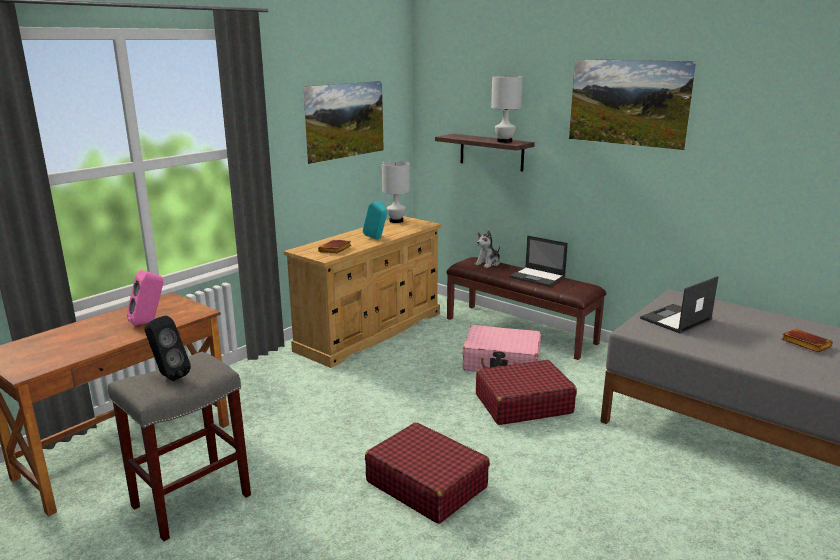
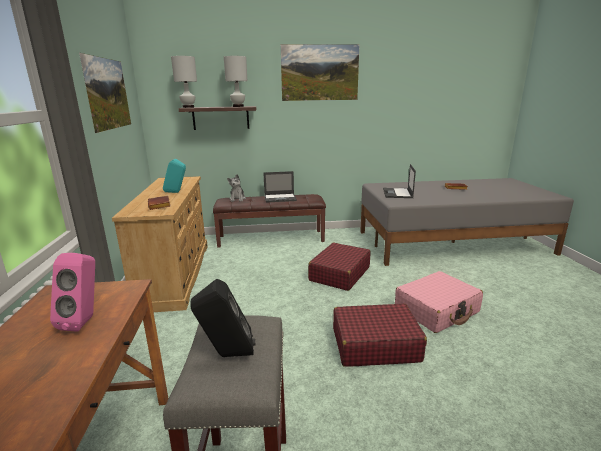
camera: 45 degrees left, 0 degrees up
(396, 221) = (162, 181): white table lamp -> white table lamp (188, 107)
(502, 362) = (291, 258): pink suitcase -> pink suitcase (437, 310)

